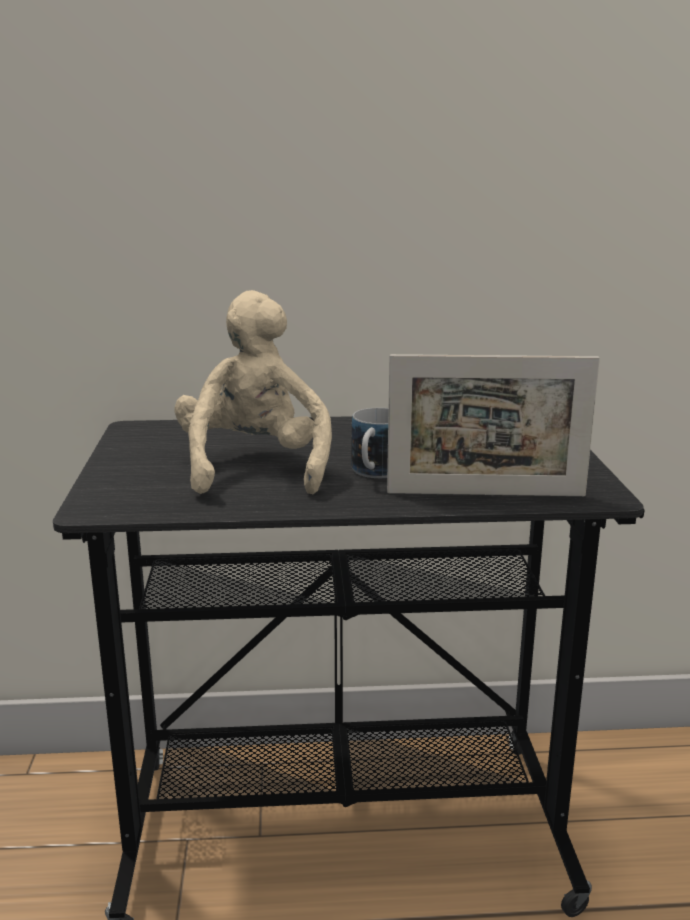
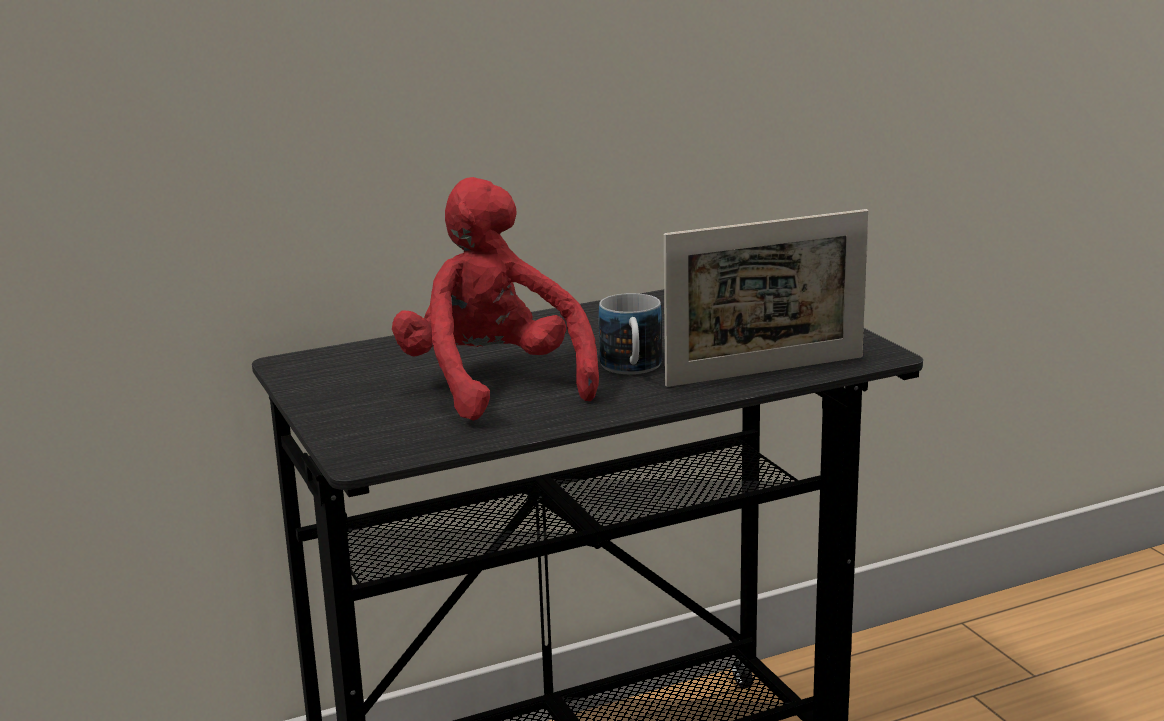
camera: 20 degrees left, 0 degrees up
(254, 467) = (493, 384): beige plush toy -> red plush toy

